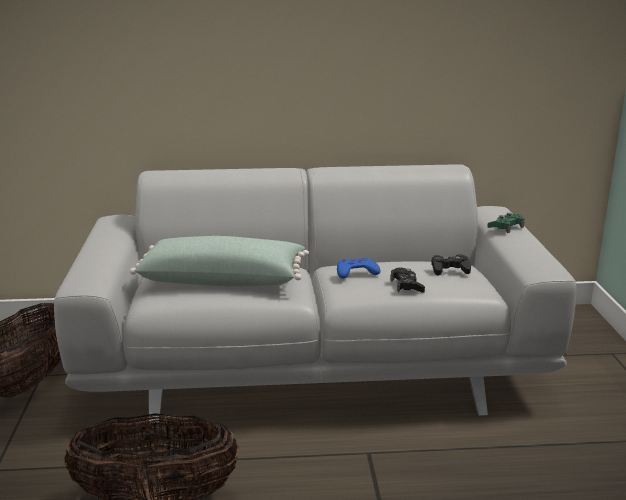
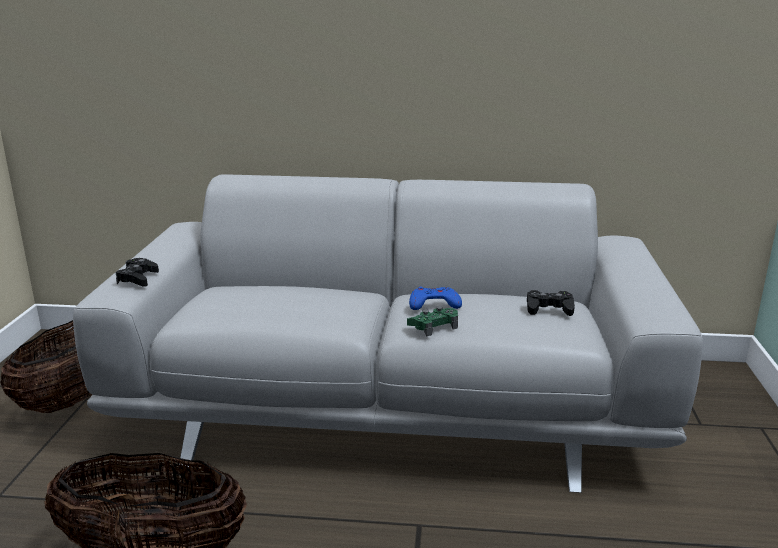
camera: 10 degrees right, 0 degrees up
(223, 279) = (277, 301): green pillow -> none
(407, 286) = (487, 325): black game controller -> black game controller (138, 278)
(506, 227) = (630, 262): green game controller -> green game controller (433, 326)

